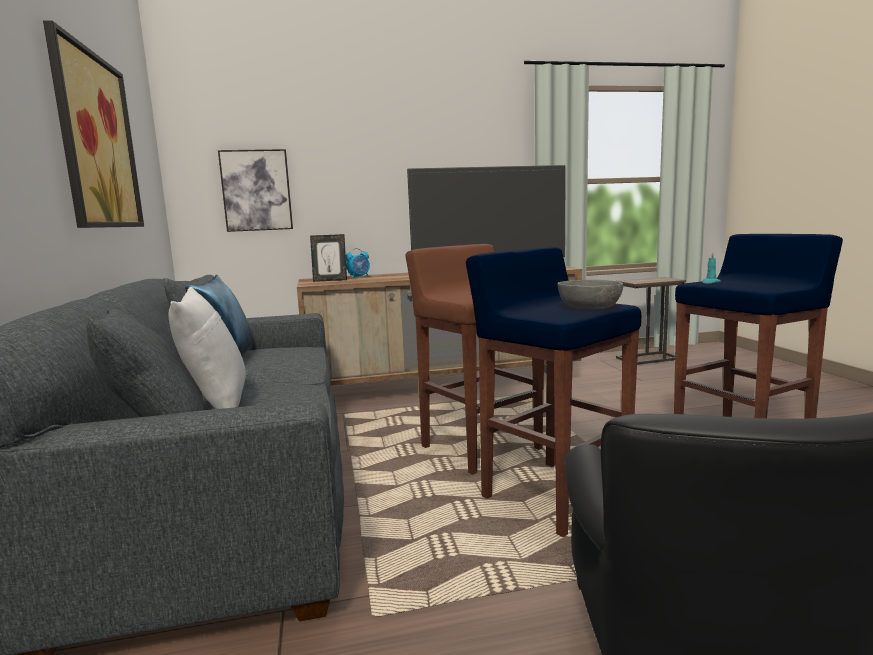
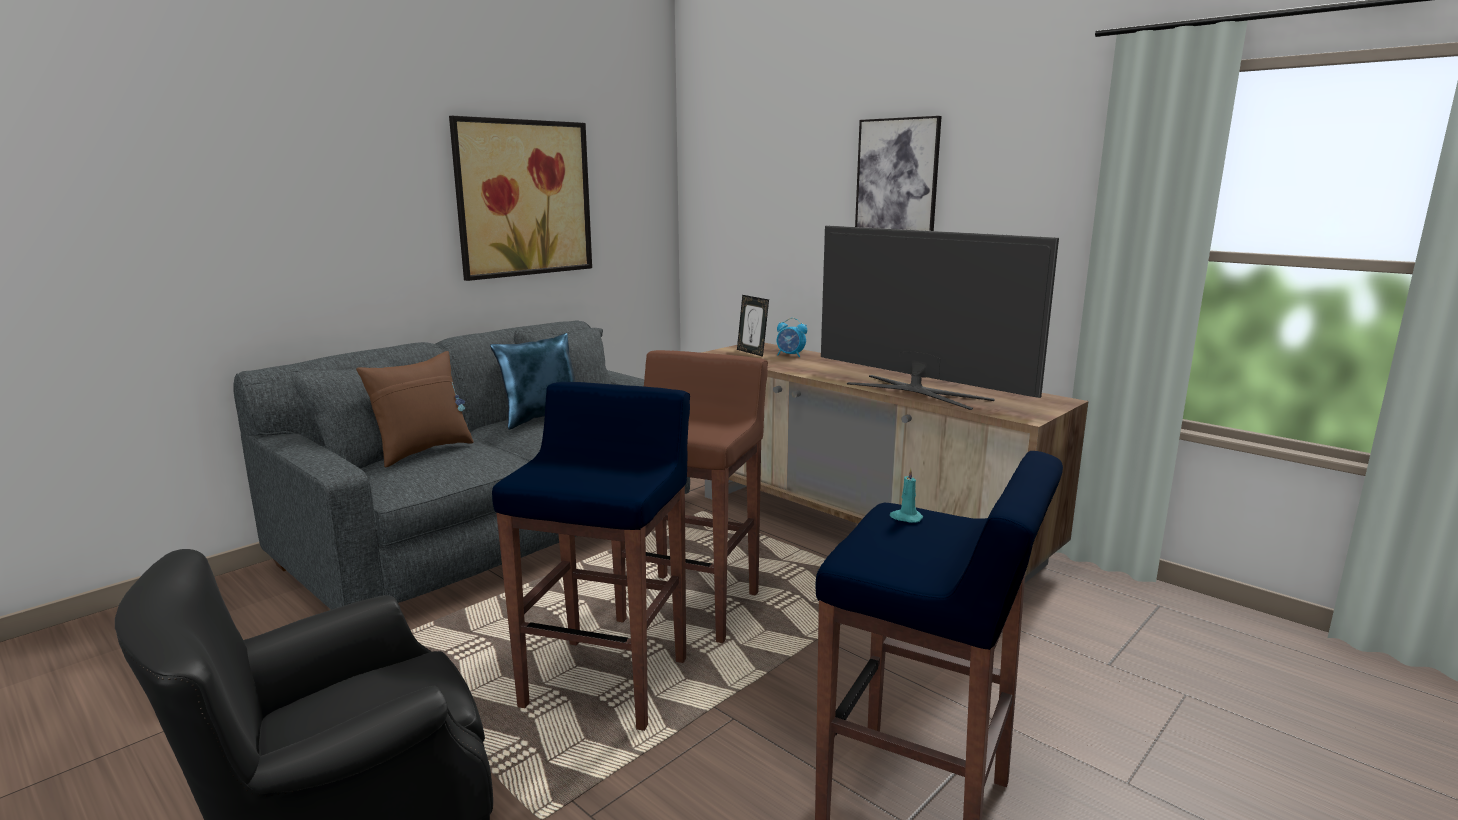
camera: 55 degrees right, 5 degrees up
(217, 405) = (423, 452): grey pillow -> brown pillow
(256, 190) = (746, 227): picture -> picture (897, 176)
(589, 307) = (595, 480): grey bowl -> none
(648, 359) = (1256, 648): brown side table -> none

